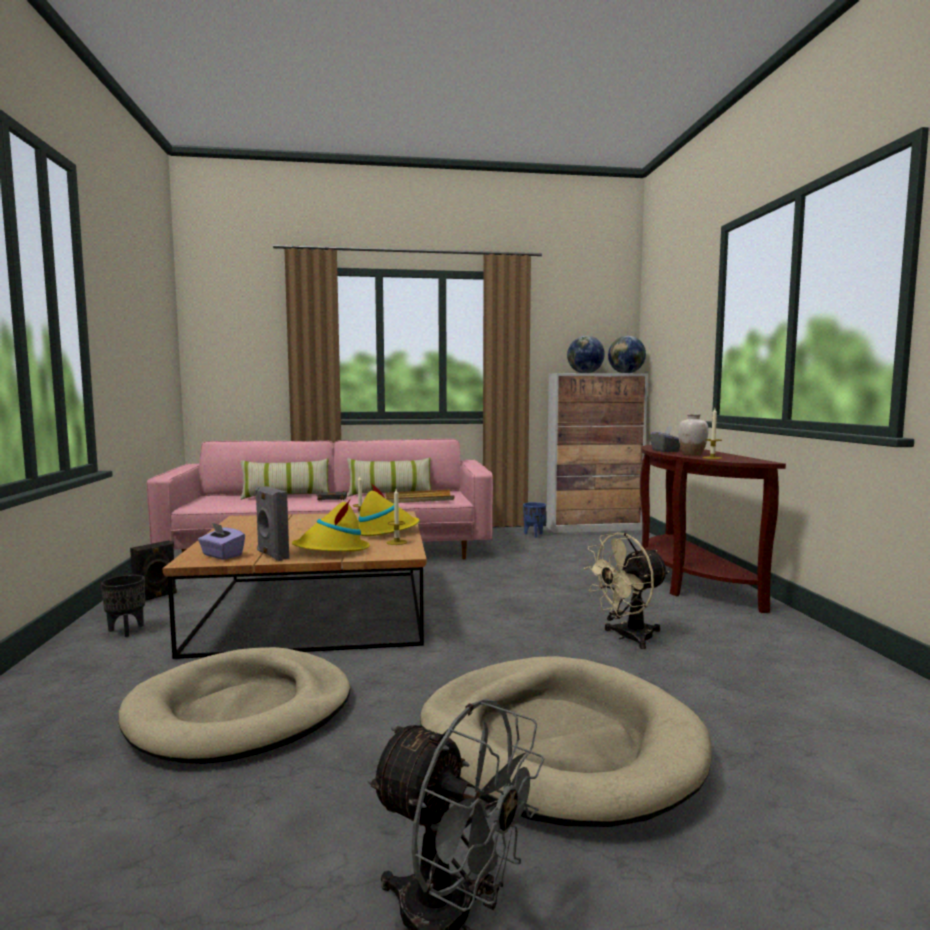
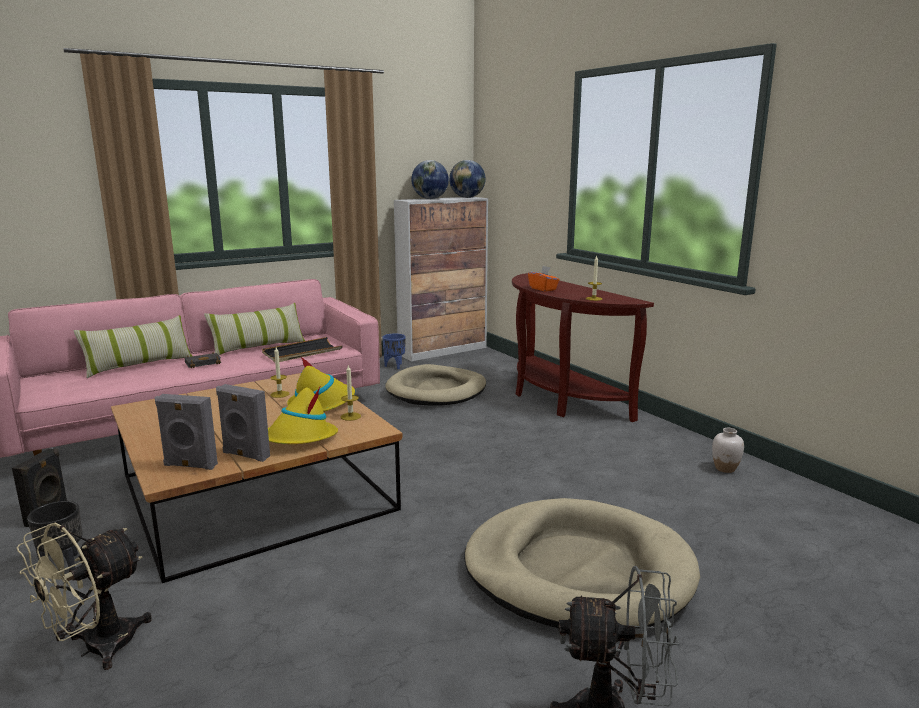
camera: 25 degrees left, 10 degrees up
(222, 555) = (189, 465): purple tissue box -> grey speaker
(241, 711) = (299, 616): beige dog bed -> beige dog bed (437, 390)
(418, 499) = (302, 353): beige tray -> black tray
(627, 637) = (556, 465): beige fan -> beige fan (96, 649)
(665, 451) = (543, 289): grey tissue box -> orange tissue box
(692, 454) = (571, 293): white vase -> white vase (725, 468)

